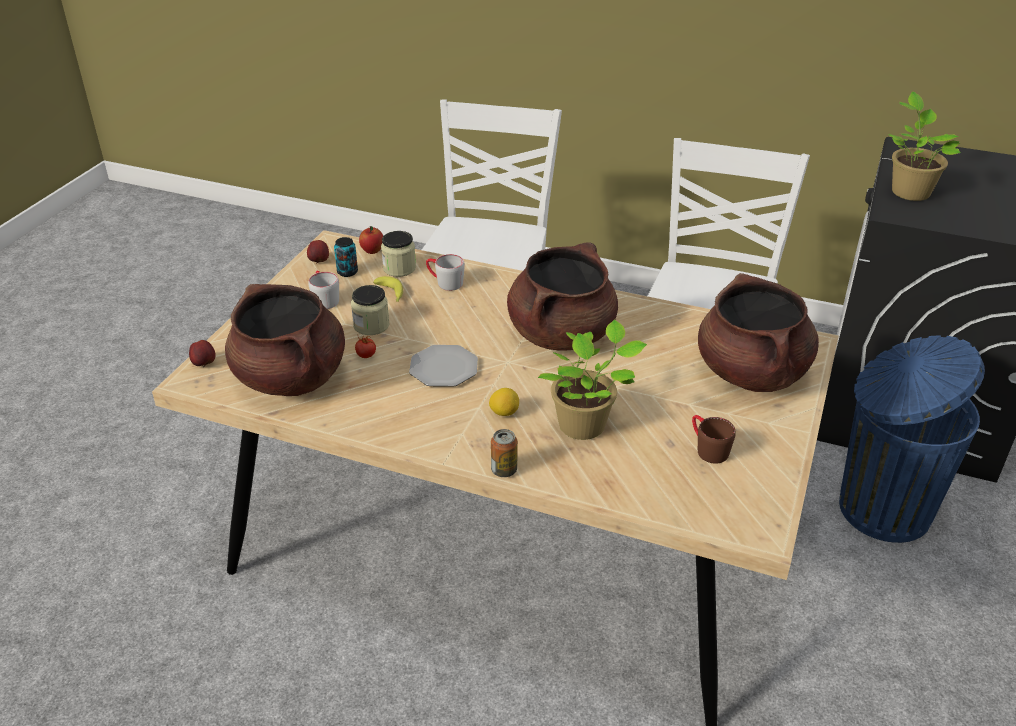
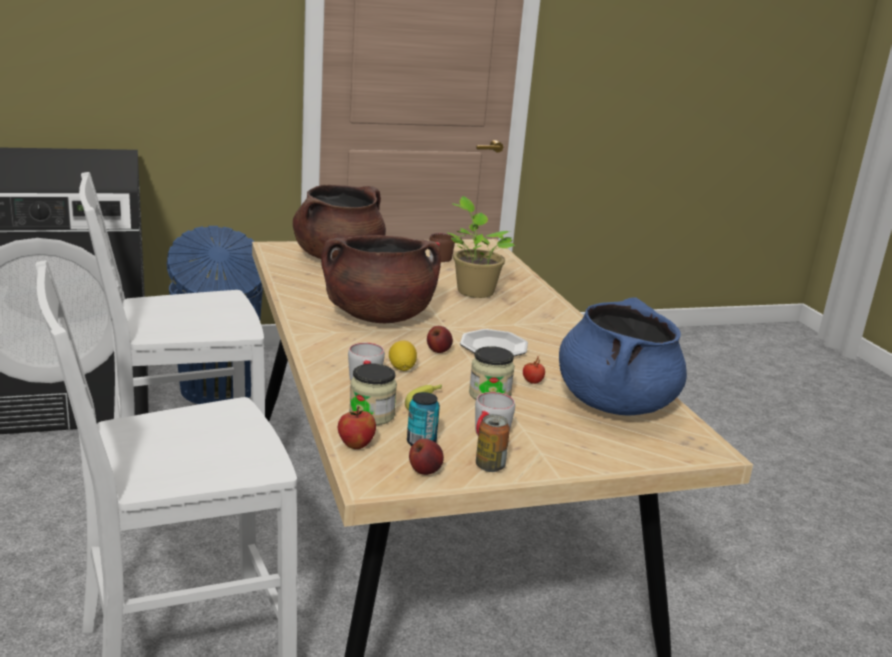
camera: 130 degrees left, 15 degrees down
(204, 364) = (680, 454): apple -> apple (438, 351)
(291, 378) = (615, 403): brown cooking pot -> blue cooking pot
(504, 412) = (504, 315): lemon -> lemon (402, 368)
(504, 470) = (556, 303): can -> can (490, 466)
(909, 191) = (63, 181): potted plant -> none

